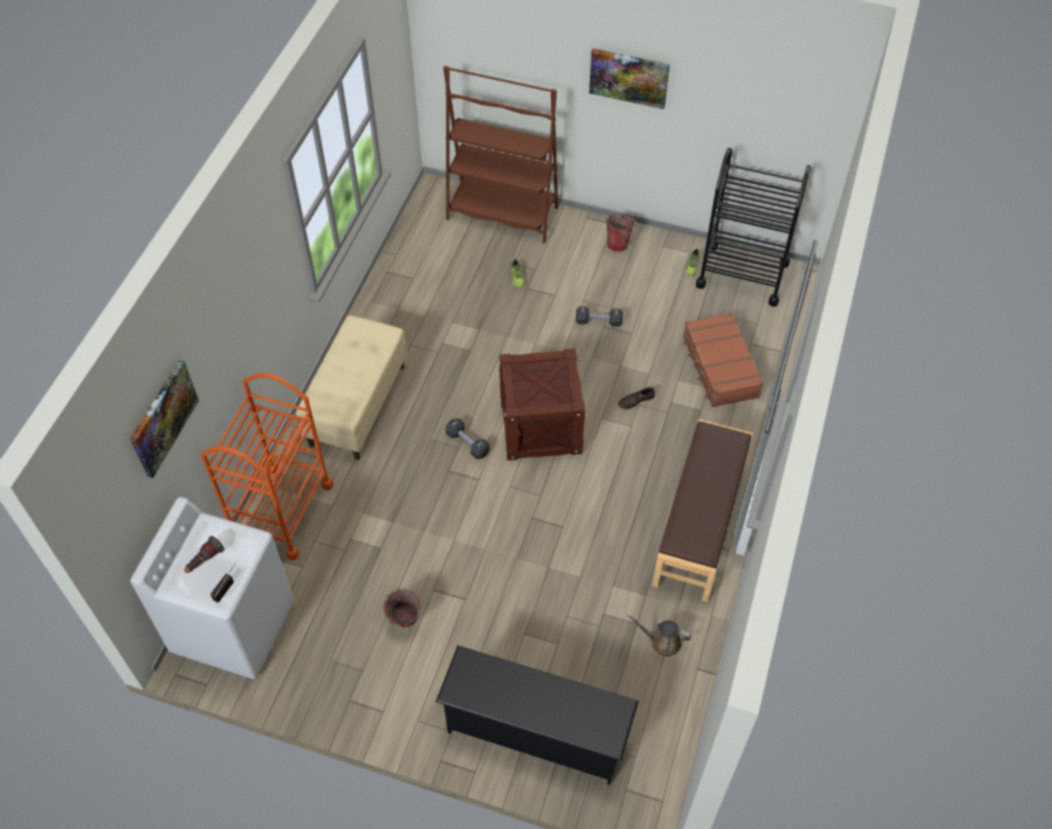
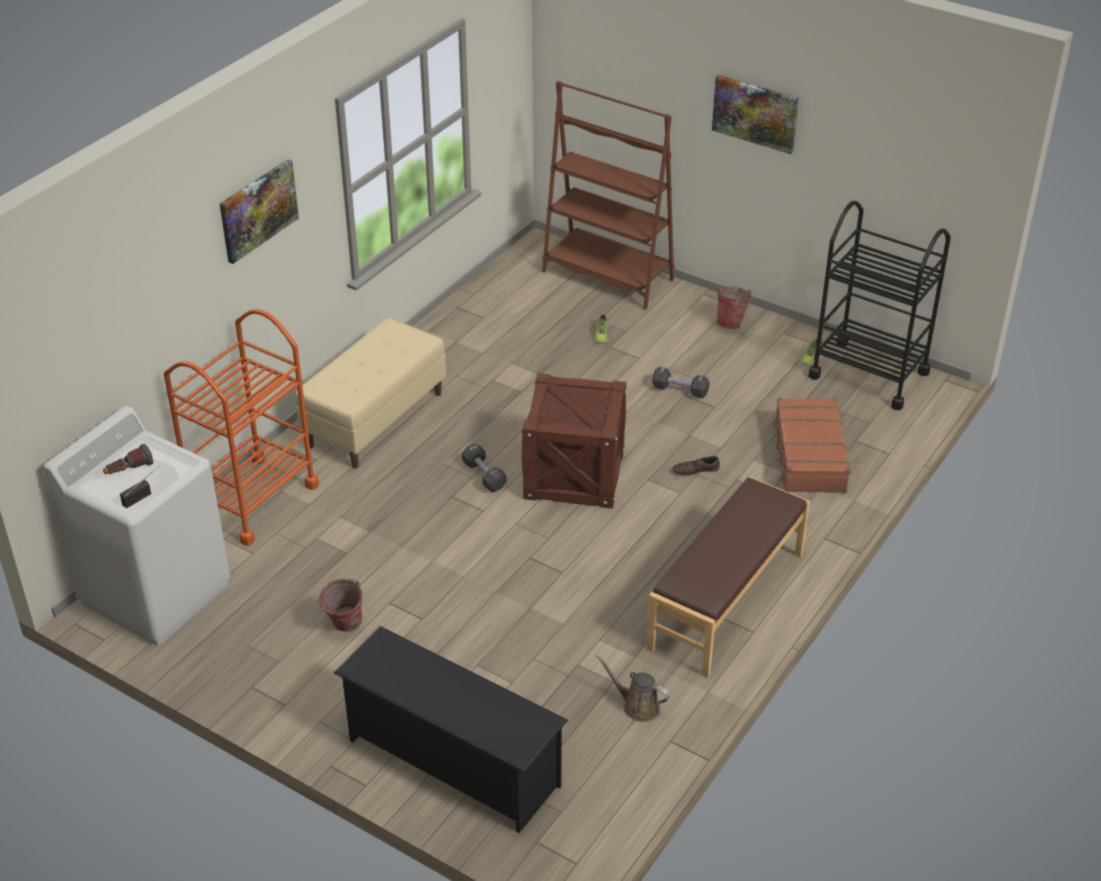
camera: 15 degrees right, 15 degrees down
(163, 418) = (125, 301): picture -> picture (258, 210)

